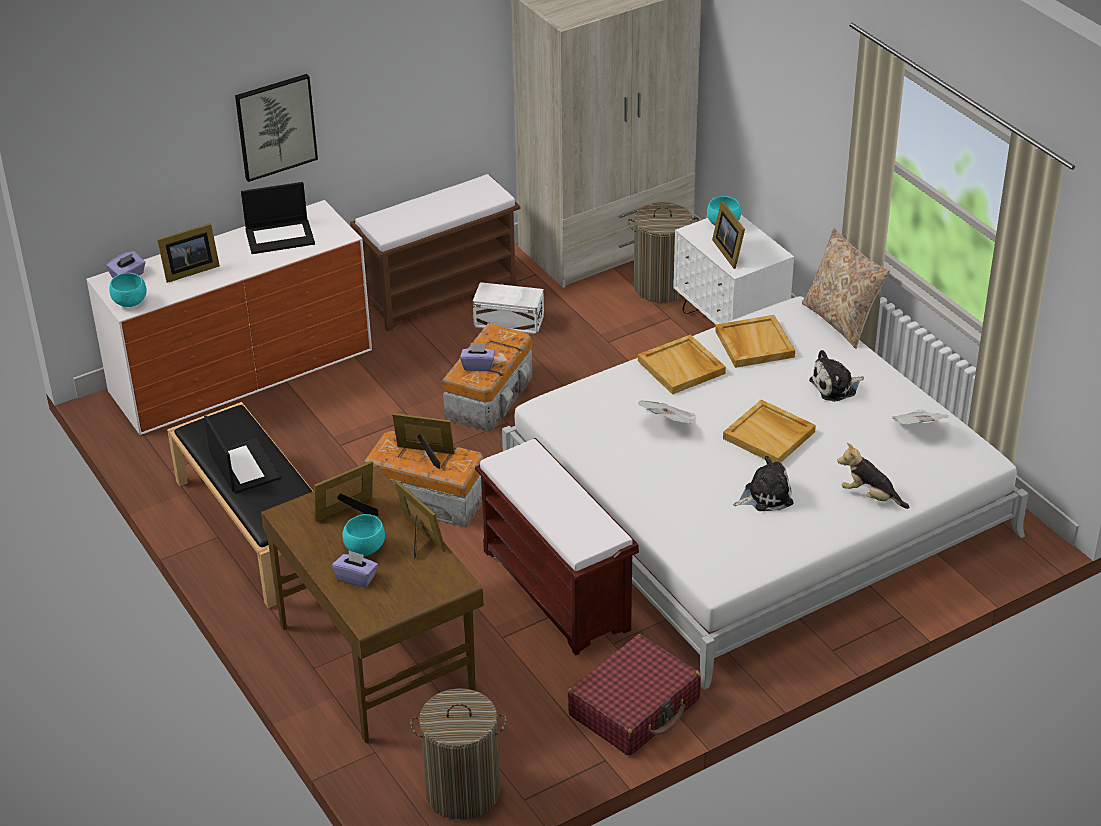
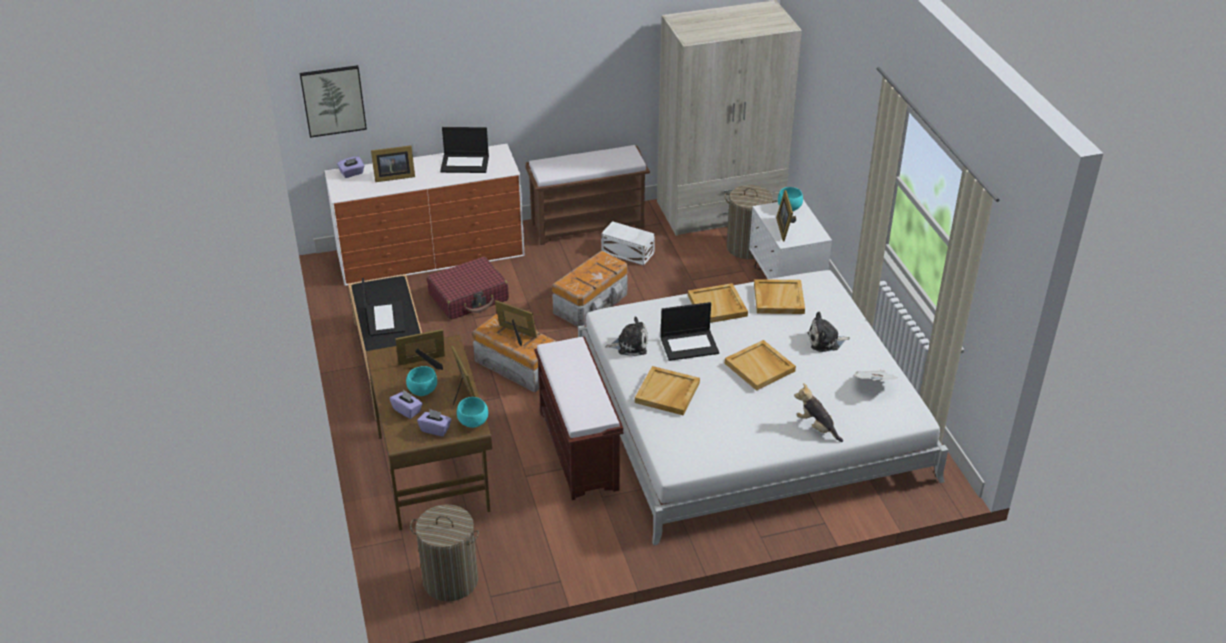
camera: 15 degrees right, 0 degrees up
(131, 303) = (345, 191): turquoise bowl -> turquoise bowl (474, 422)
(275, 126) = (473, 85): picture -> picture (333, 100)
(478, 366) = (580, 279): purple tissue box -> purple tissue box (435, 429)
(635, 707) = (598, 547): red suitcase -> red suitcase (469, 297)
(667, 491) = (667, 393): none -> beige tray
(668, 424) = (689, 345): newspaper -> laptop
(765, 496) = (738, 411): plush toy -> plush toy (630, 345)
(841, 321) = (851, 293): beige pillow -> none

